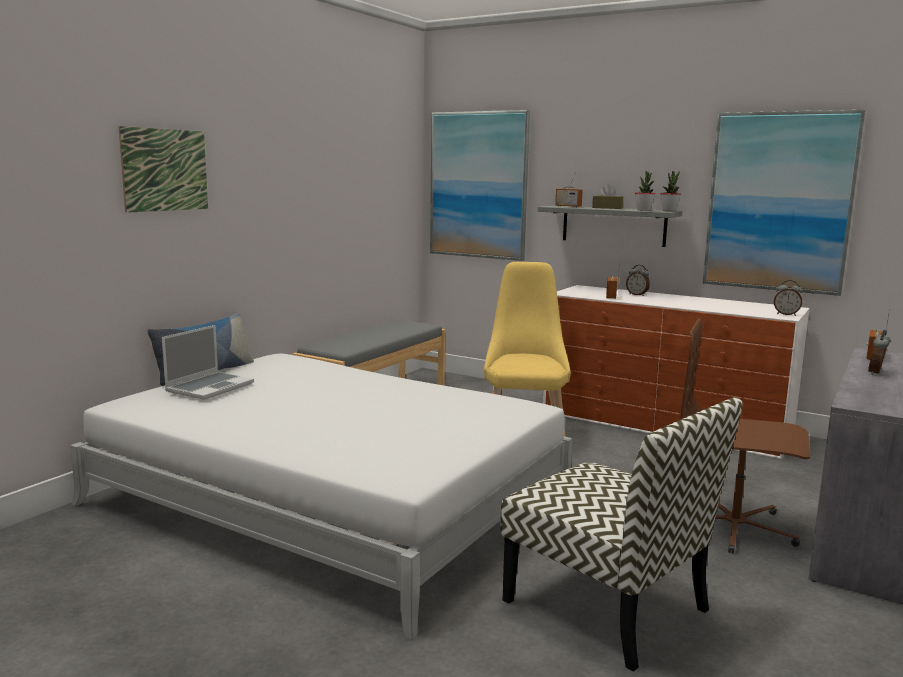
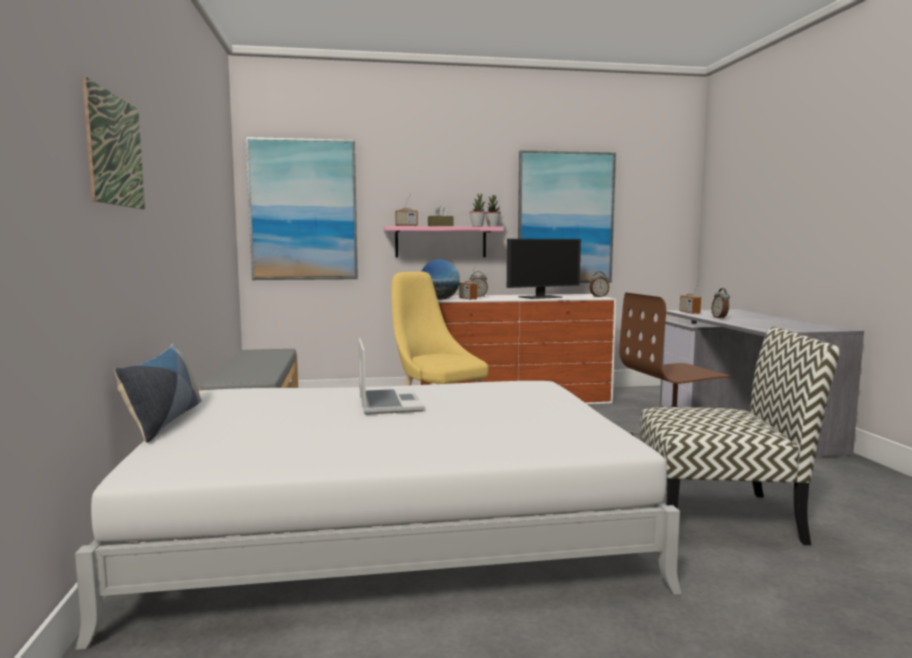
camera: 40 degrees left, 5 degrees down
(210, 387) = (222, 429): laptop -> laptop (388, 403)
(578, 294) = (439, 299): none -> globe
(613, 225) = (440, 242): grey shelf -> pink shelf
(707, 305) = (540, 297): none -> monitor

